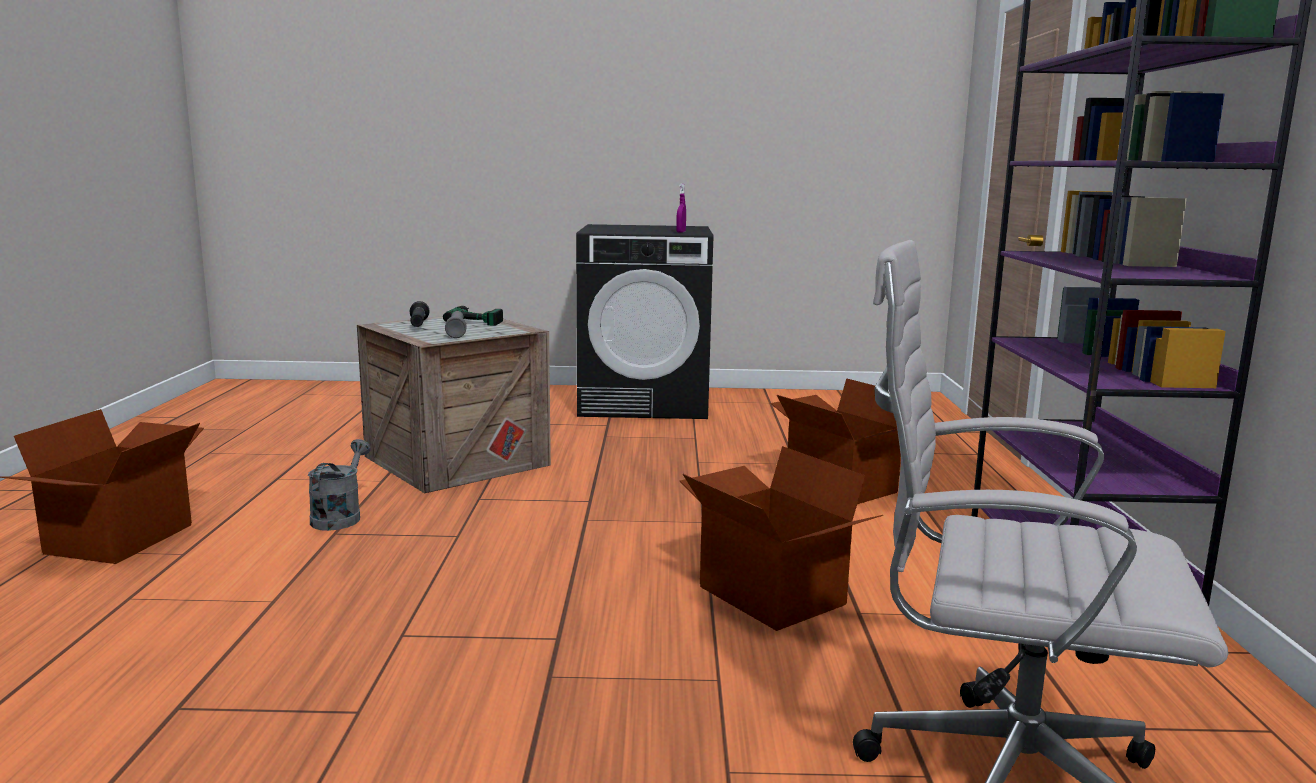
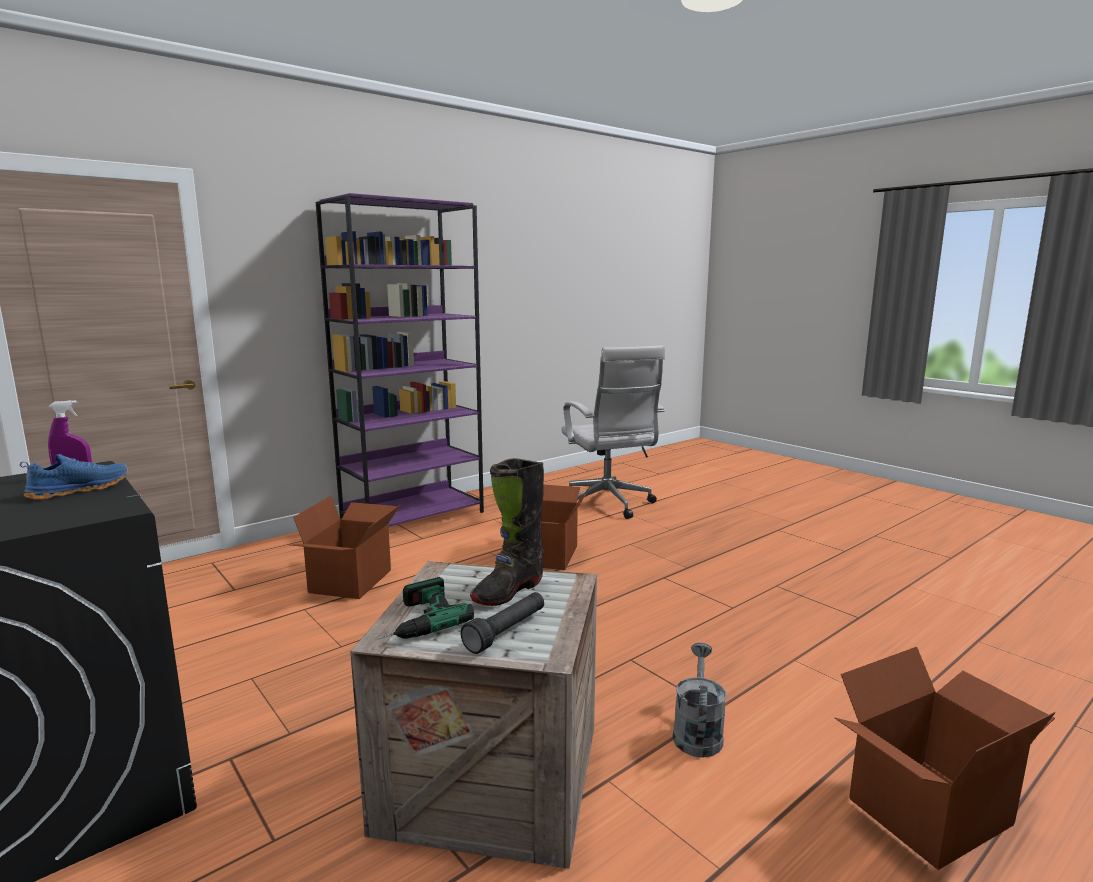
camera: 130 degrees left, 0 degrees up
(340, 517) = (697, 731): grey watering can -> grey watering can turned 135 degrees clockwise
(456, 332) = (508, 591): grey flashlight -> black boot
(646, 231) = (79, 490): none -> blue shoe

